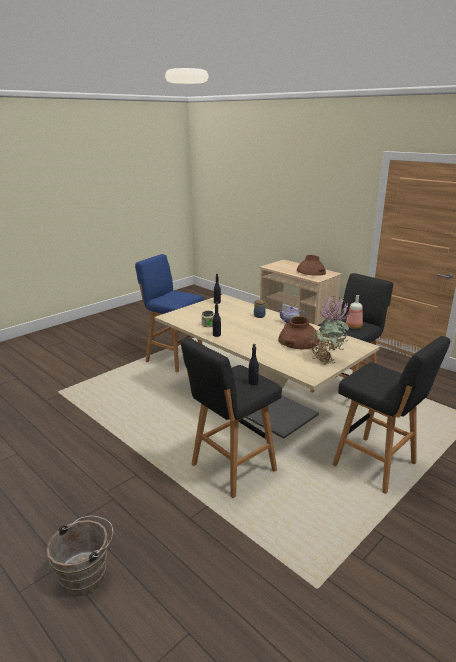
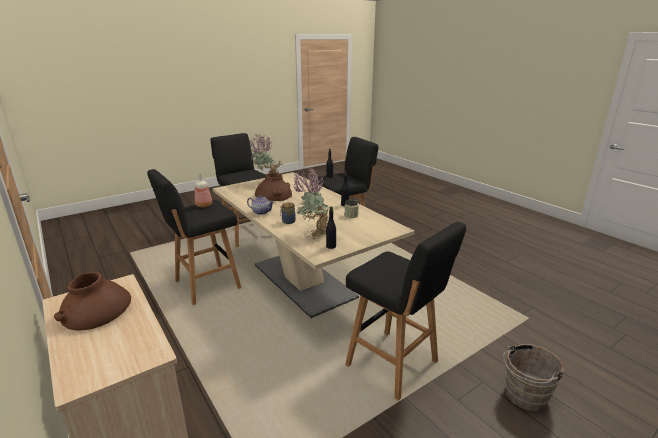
camera: 170 degrees left, 0 degrees up
(87, 575) = (418, 213): brown bucket -> brown bucket (523, 397)
(173, 358) = (394, 365): blue stool -> black stool
(233, 308) = (313, 234): none -> potted plant

